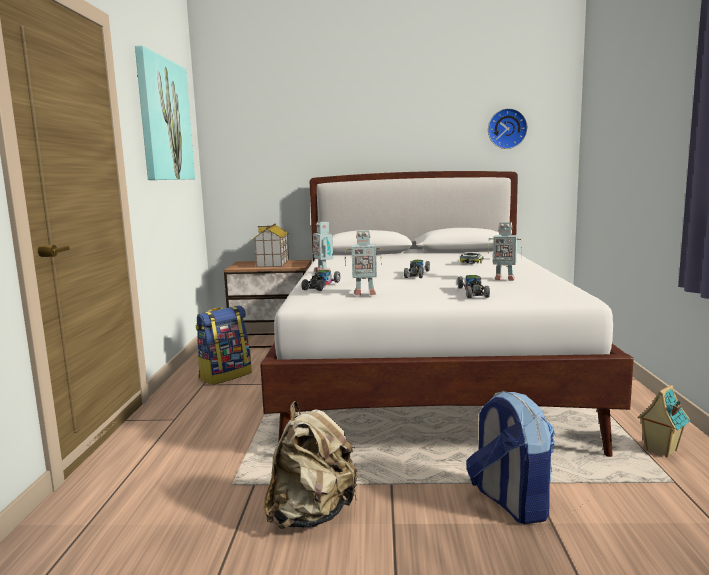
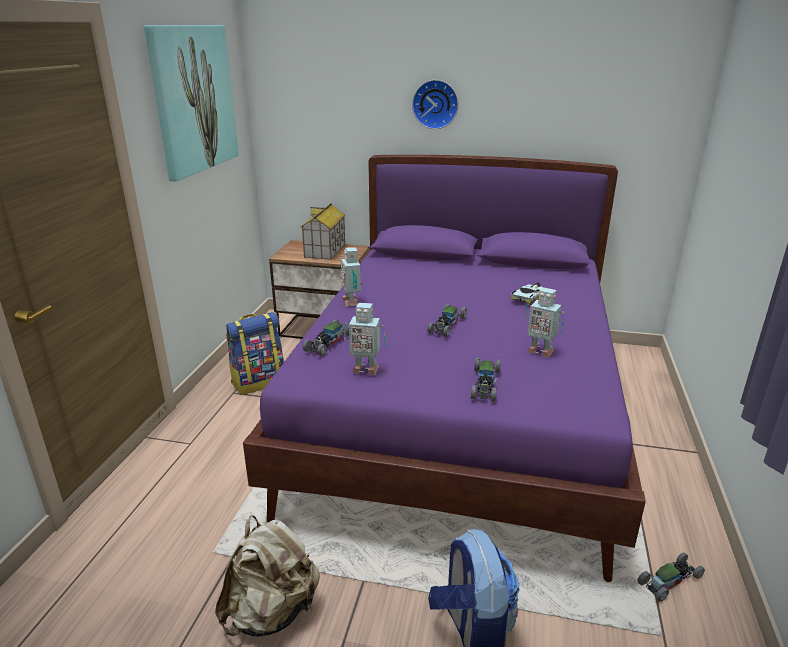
camera: 10 degrees right, 15 degrees up
(425, 377) = (460, 414): white bed -> purple bed
(506, 129) = (614, 109): wall clock -> wall clock (435, 104)
(660, 450) = (670, 580): toy house -> toy car

